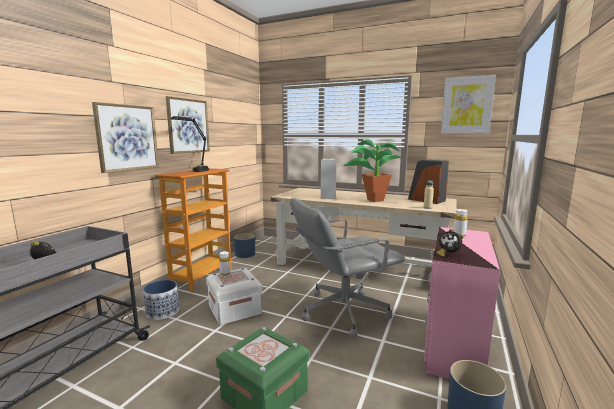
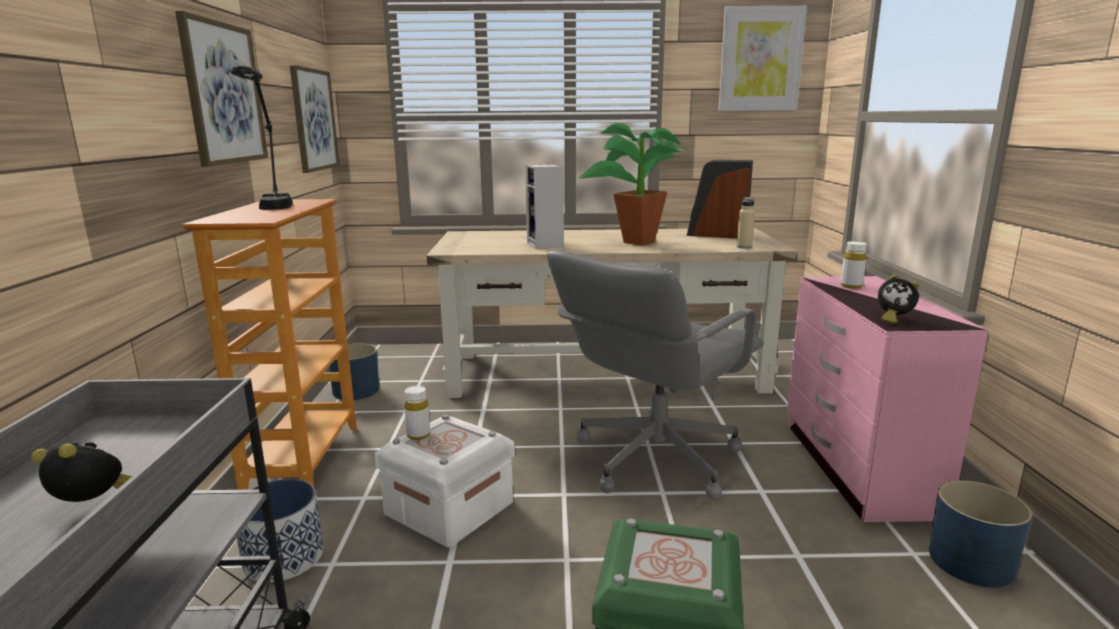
camera: 25 degrees left, 5 degrees up
(127, 137) = (116, 124): picture -> picture (314, 120)

